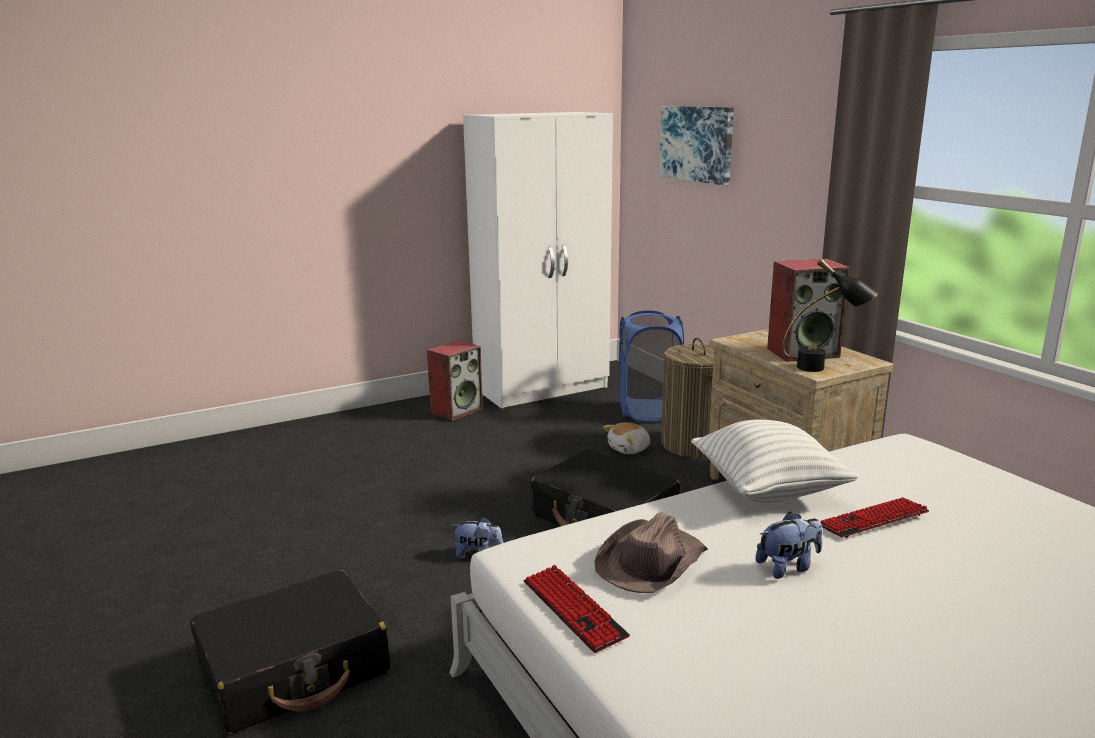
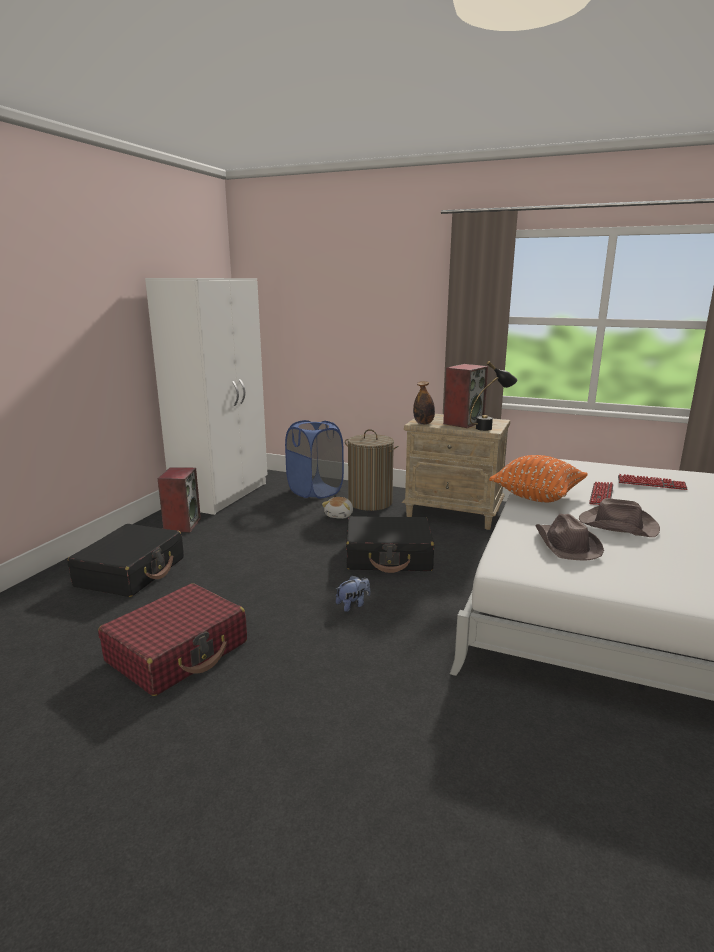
camera: 40 degrees left, 0 degrees up
(275, 532) = (178, 652): none -> red suitcase
(295, 669) = (357, 725): black suitcase -> black suitcase (131, 572)
(573, 609) = (583, 579): keyboard -> keyboard (651, 483)
(697, 143) = (317, 300): picture -> none
(741, 342) = (423, 423): none -> bottle
(768, 490) = (537, 496): white pillow -> orange pillow
(788, 567) = (617, 525): plush toy -> brown hat

